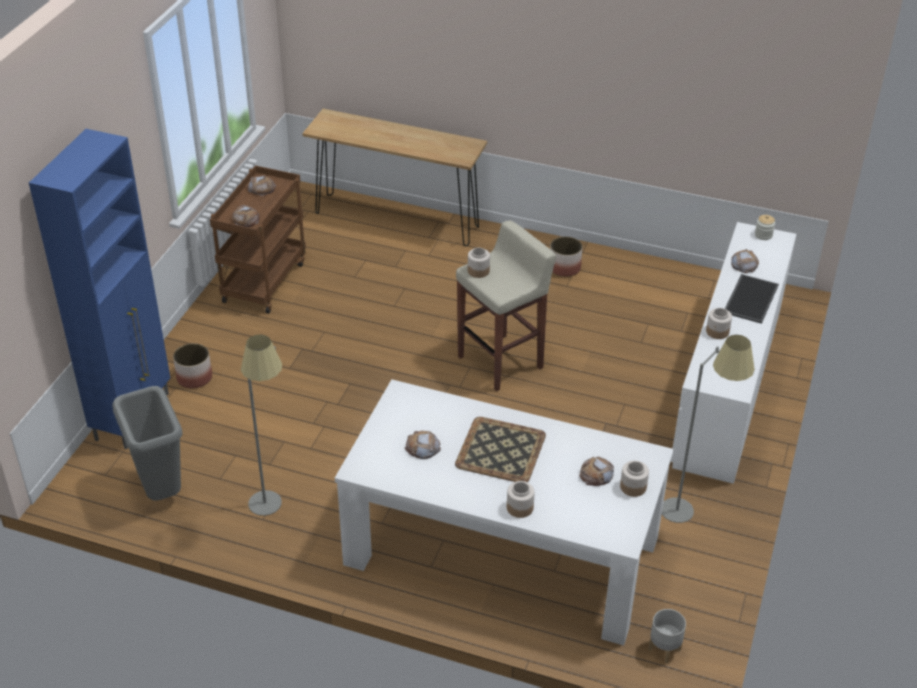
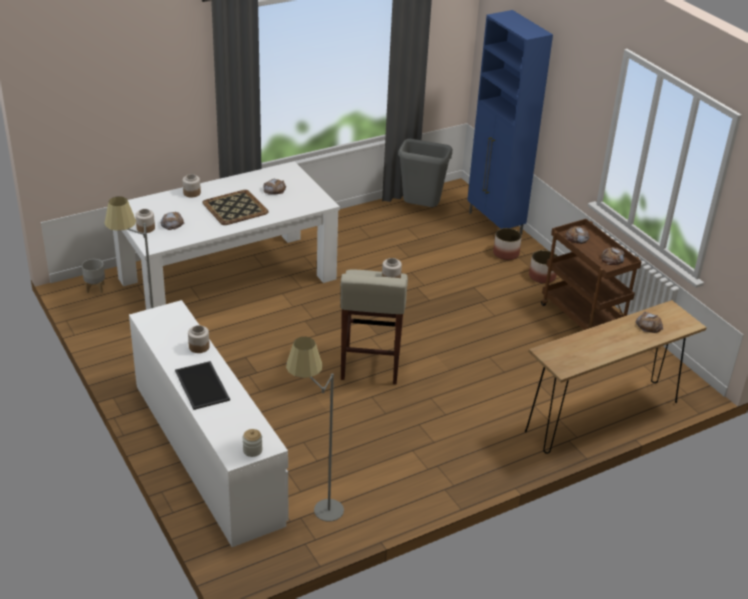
camera: 130 degrees right, 5 degrees down
(273, 511) = (359, 231): grey floor lamp -> grey floor lamp (315, 509)
(564, 268) = (435, 464): planter -> planter (542, 277)
(744, 264) = (238, 412): bread -> bread (649, 325)

